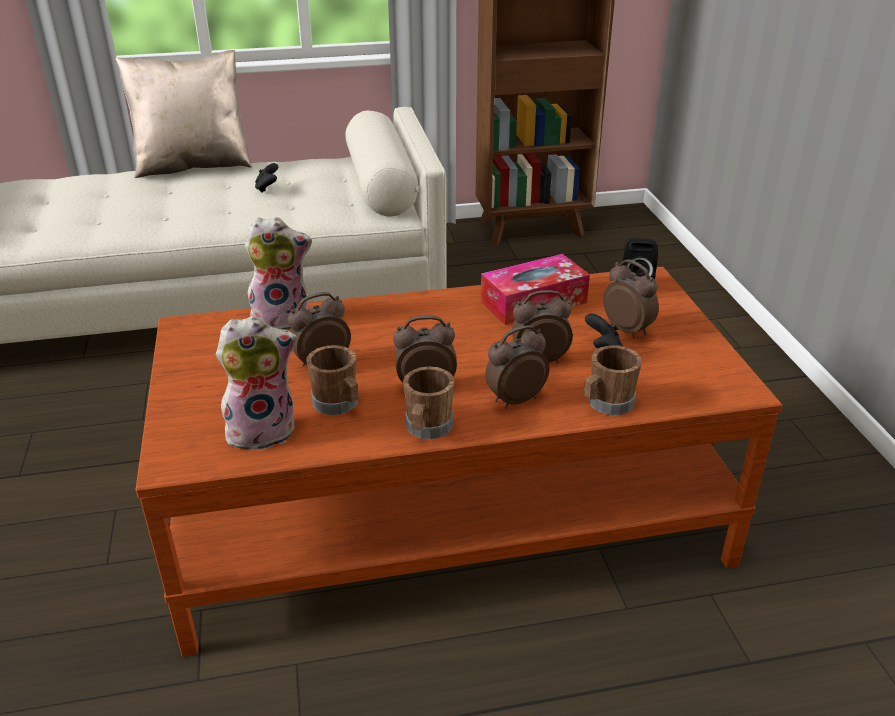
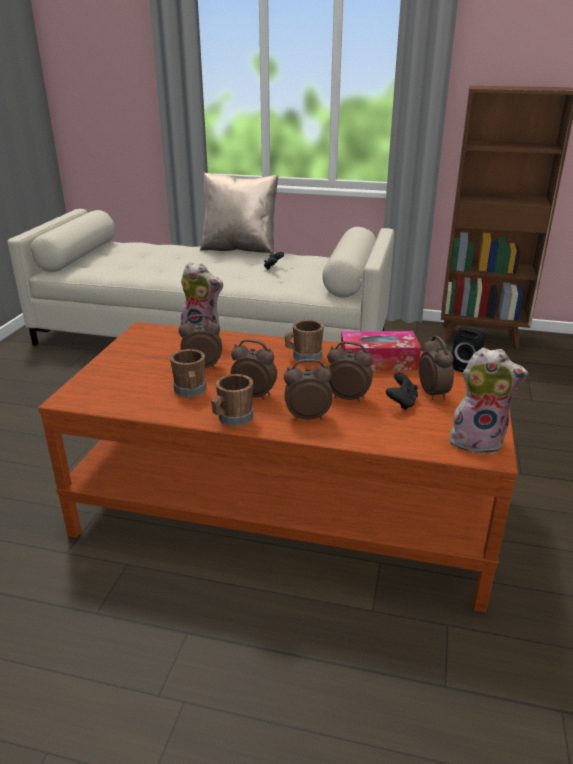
camera: 25 degrees right, 5 degrees down
(263, 430) = (133, 394): plush toy -> plush toy (477, 440)
(606, 404) = (371, 436): brown mug -> brown mug (304, 357)

